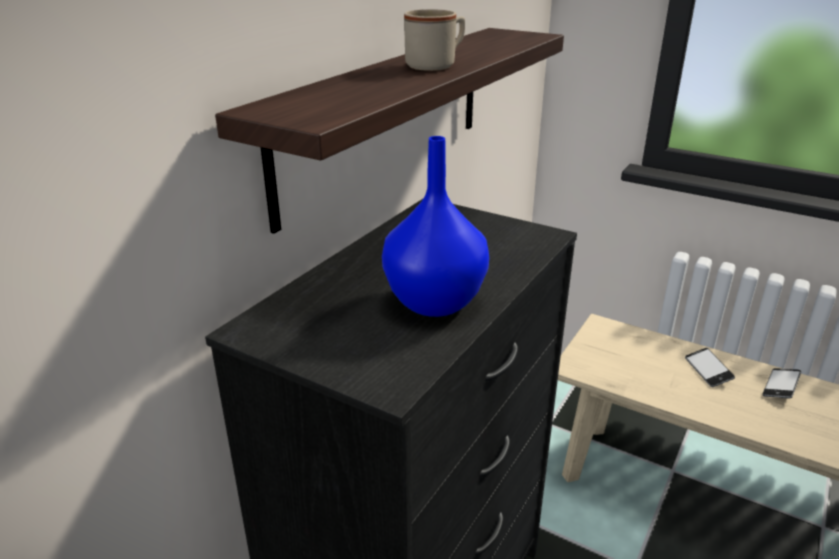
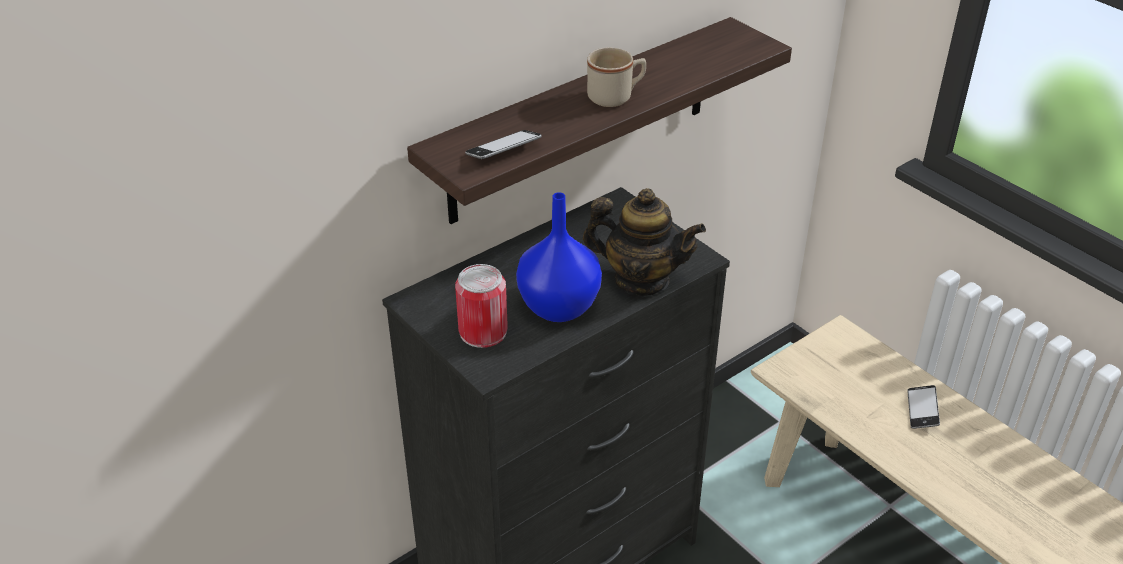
camera: 20 degrees right, 10 degrees up
(358, 344) = (483, 331): none -> can
(505, 262) = (641, 280): none -> teapot
(780, 387) = (989, 447): phone -> phone (503, 150)

